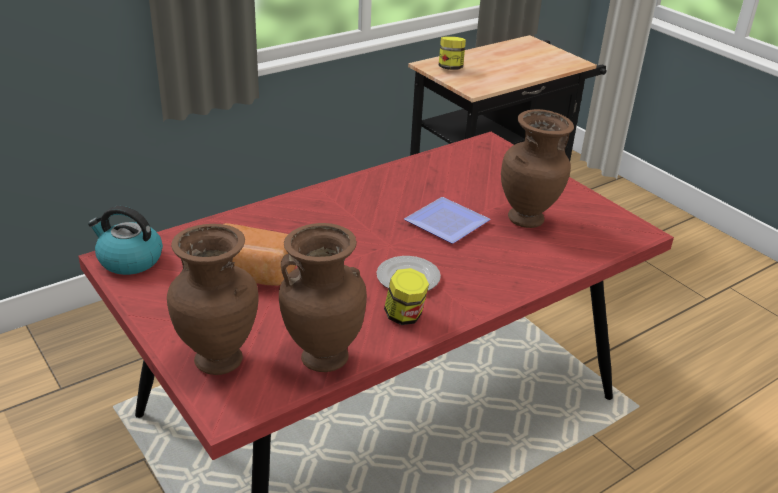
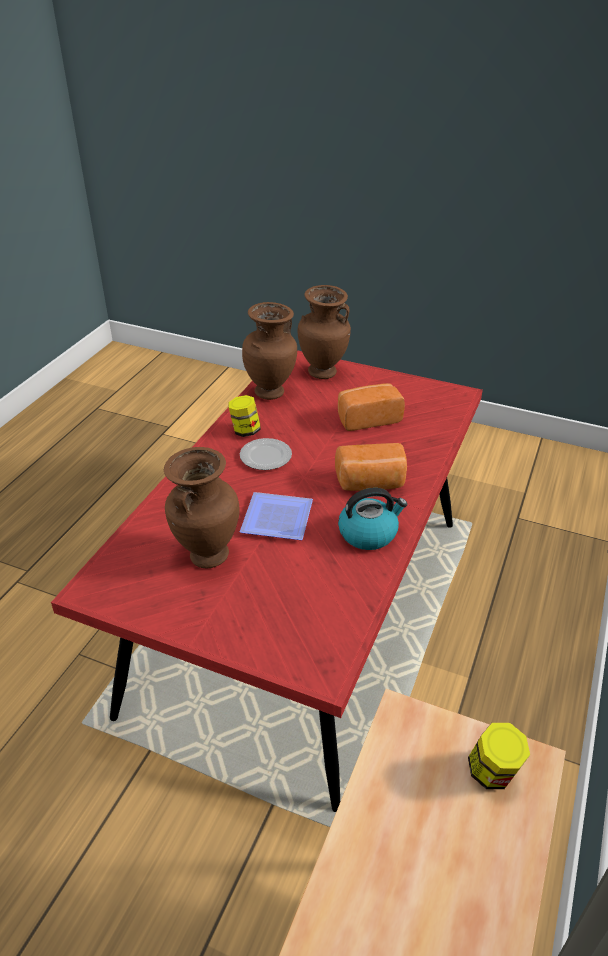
camera: 150 degrees right, 5 degrees up
(129, 260) = (450, 397): kettle -> kettle (368, 533)
(334, 217) = (370, 483): none -> bread

